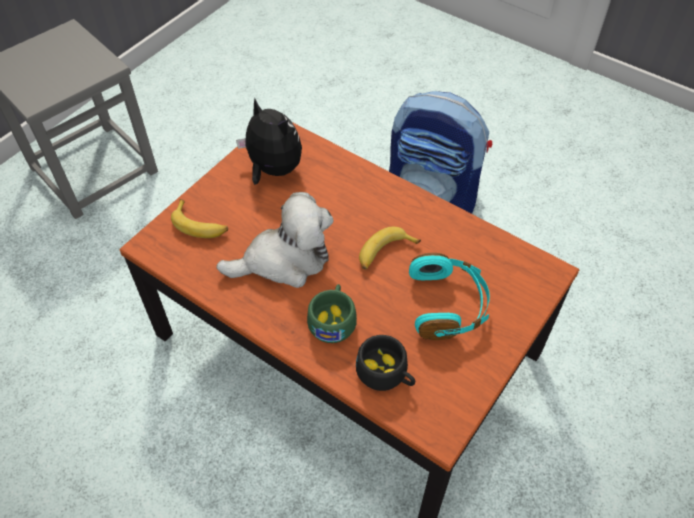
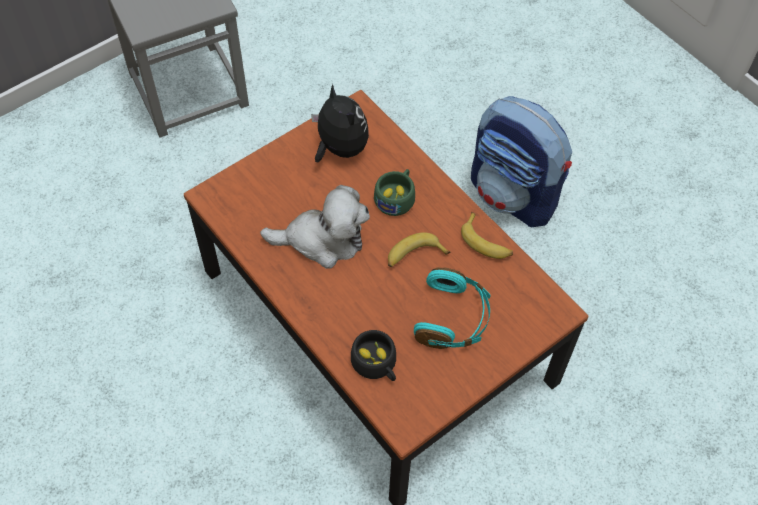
camera: 15 degrees right, 5 degrees up
(200, 225) = (259, 188): banana -> banana (486, 242)
(333, 319) = (347, 305): green cup -> green cup (396, 197)

